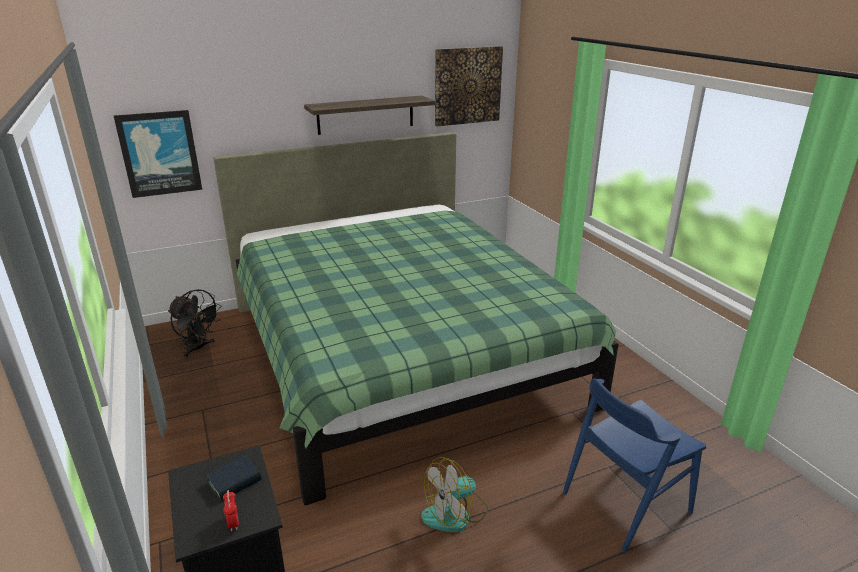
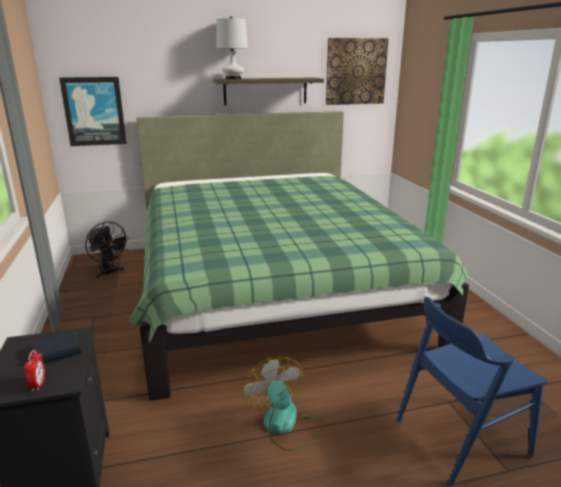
camera: 10 degrees right, 5 degrees down
(329, 105) = (233, 78): none -> white table lamp
(455, 514) = (285, 425): fan -> fan turned 90 degrees clockwise

